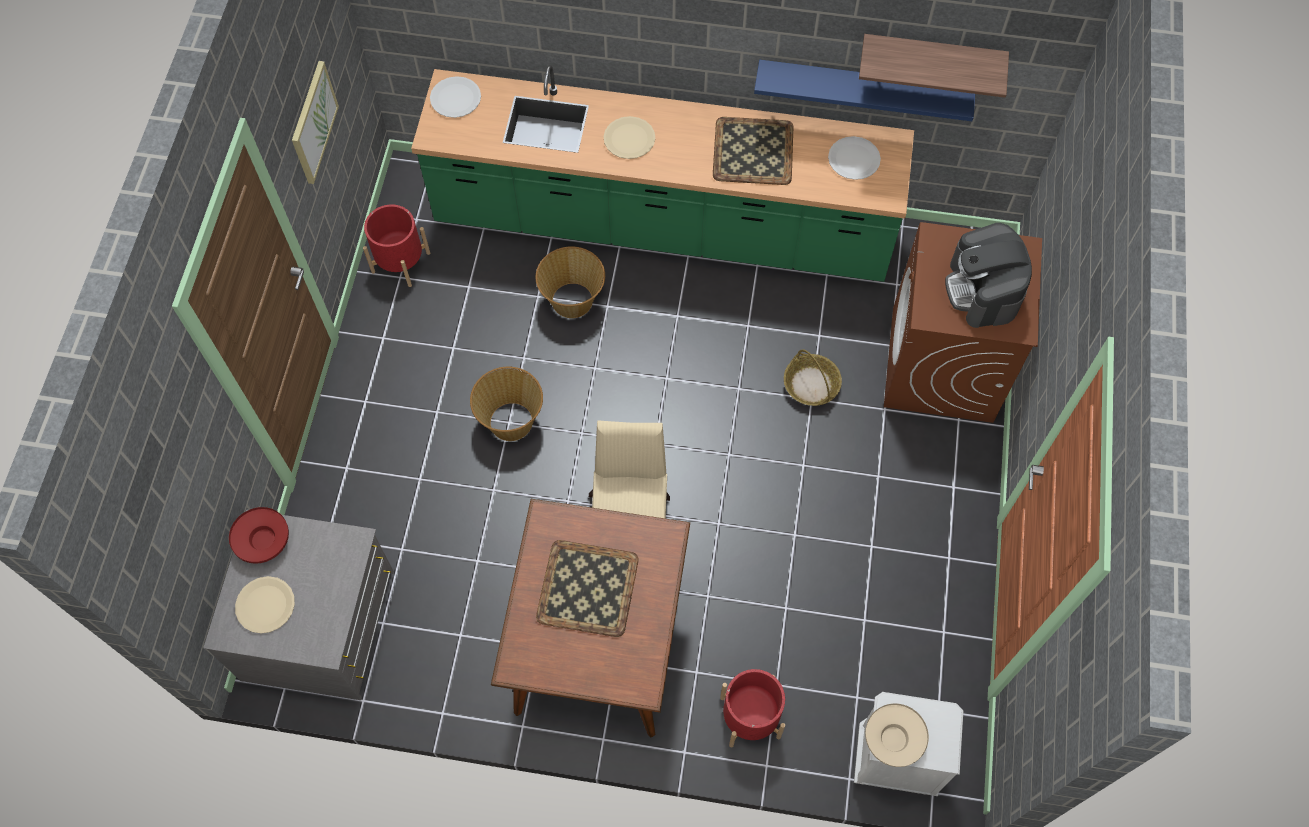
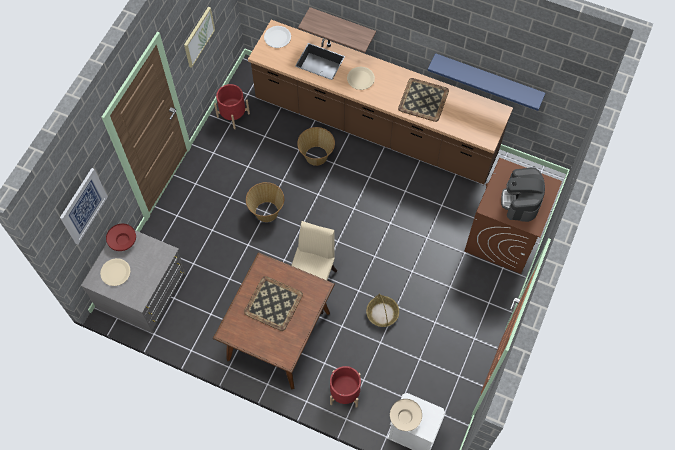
camera: 15 degrees right, 0 degrees up
(175, 493) = (83, 206): none -> picture
(662, 227) = (375, 127): green counter -> brown counter
(811, 384) = (429, 230): basket -> basket (382, 313)
(854, 159) = (475, 116): white plate -> none
(932, 57) = (523, 72): shelf -> shelf (342, 25)

